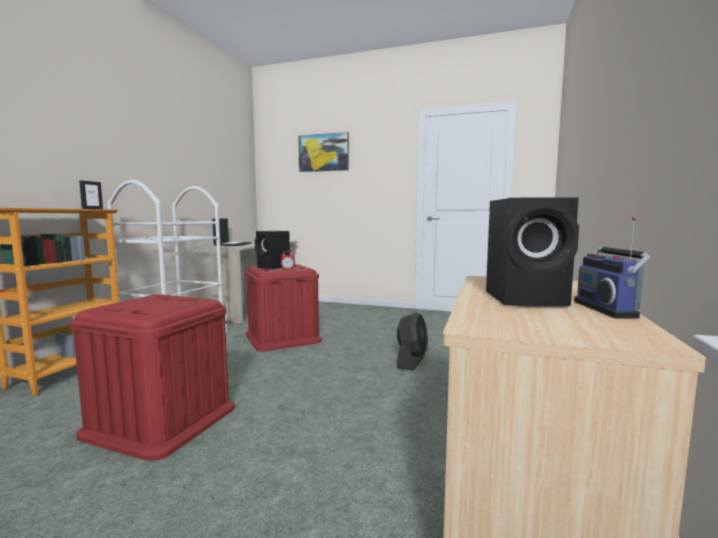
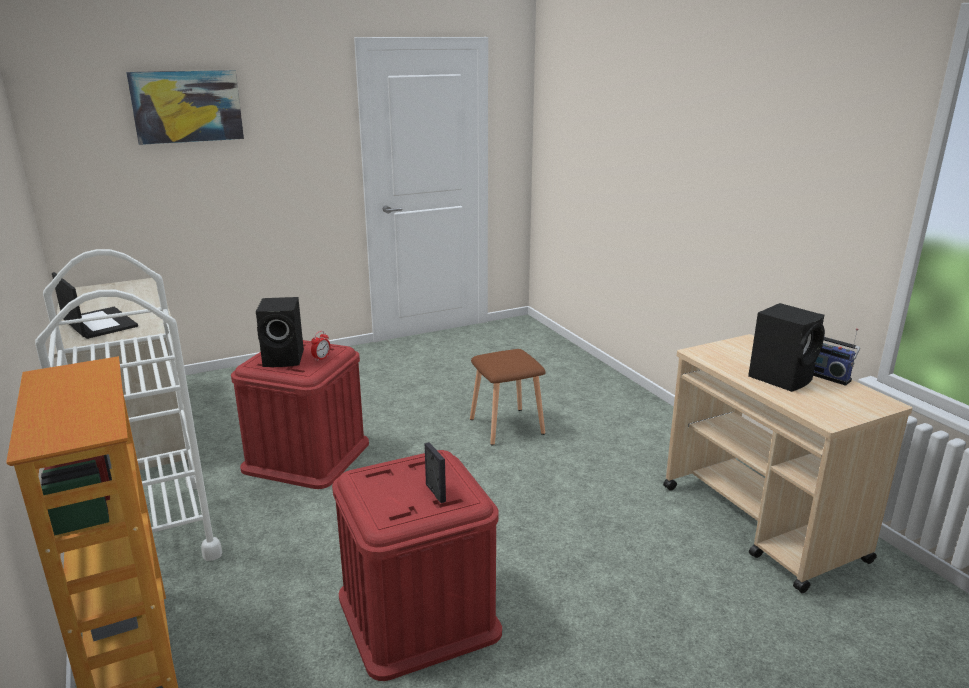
camera: 45 degrees left, 15 degrees up
(92, 209) = (105, 373): picture frame -> picture frame (435, 493)
(411, 361) = (505, 426): black fan -> brown stool

